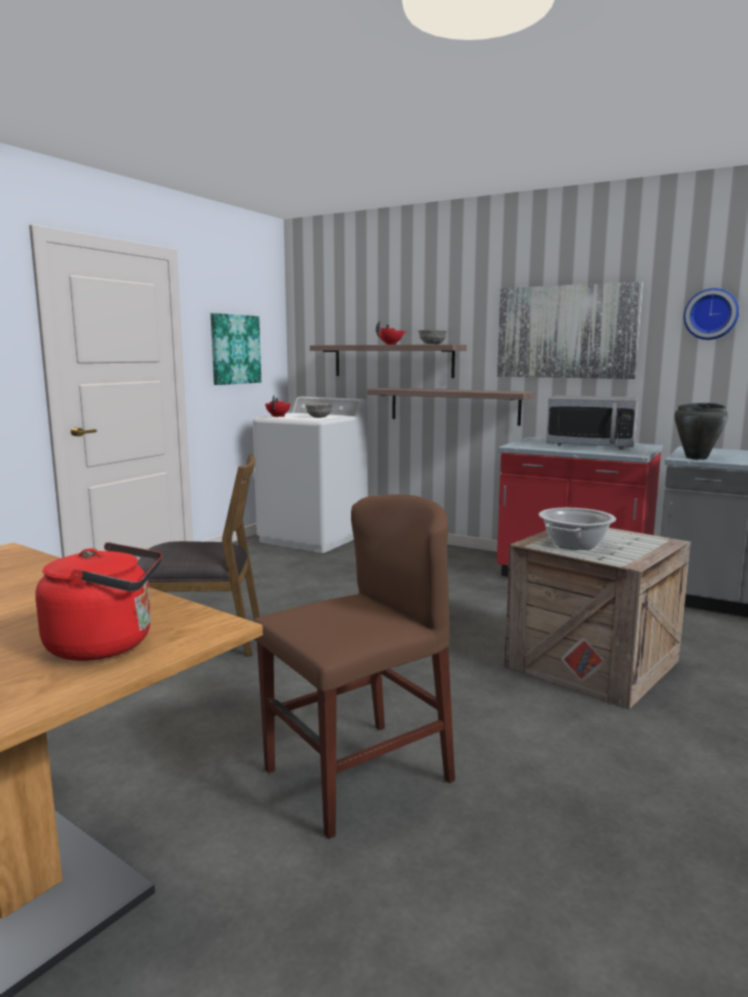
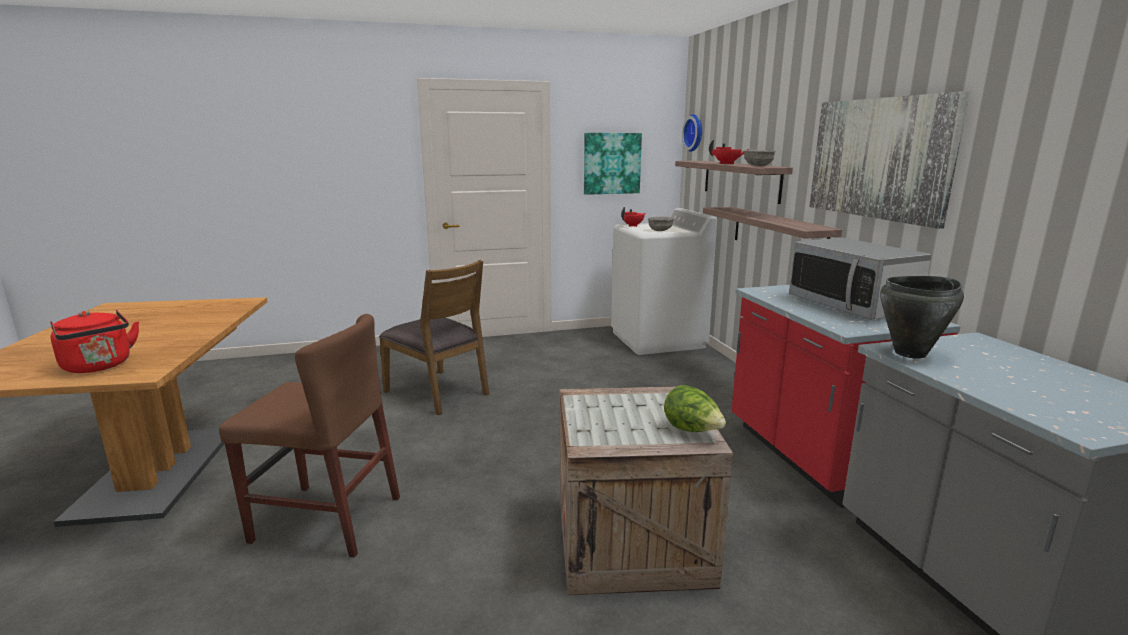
camera: 45 degrees right, 5 degrees up
(574, 544) = (608, 409): cooking pot -> none
(645, 539) = (692, 431): none -> lettuce
(711, 314) = (1053, 141): wall clock -> wall clock (695, 133)

